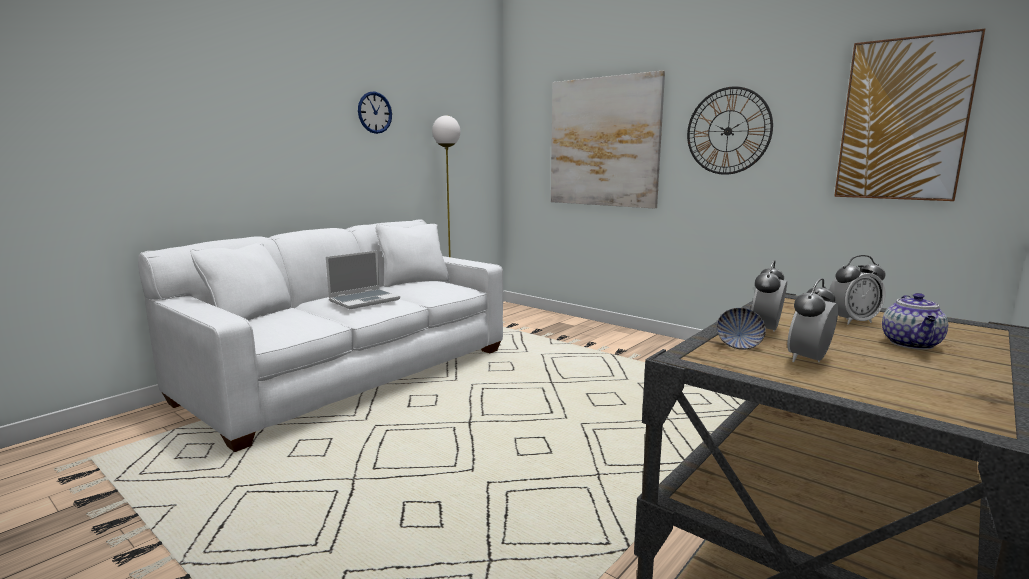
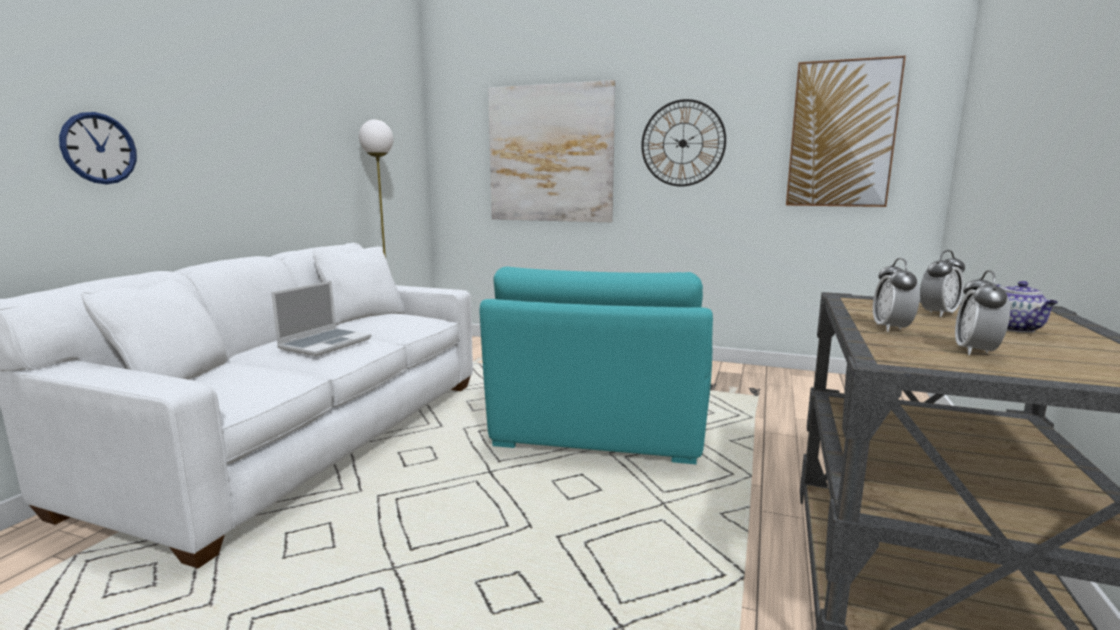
camera: 20 degrees left, 0 degrees up
(374, 112) = (293, 112): wall clock -> wall clock (99, 148)
(596, 393) = (602, 419): none -> turquoise armchair
(738, 345) = (898, 345): bowl -> none

